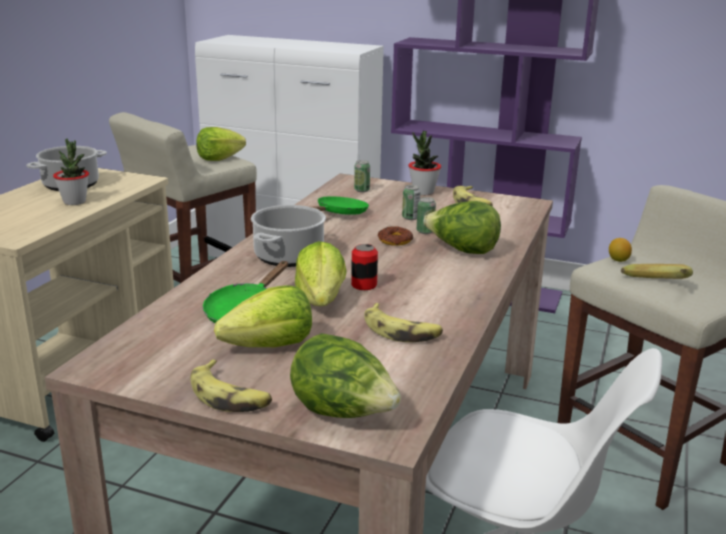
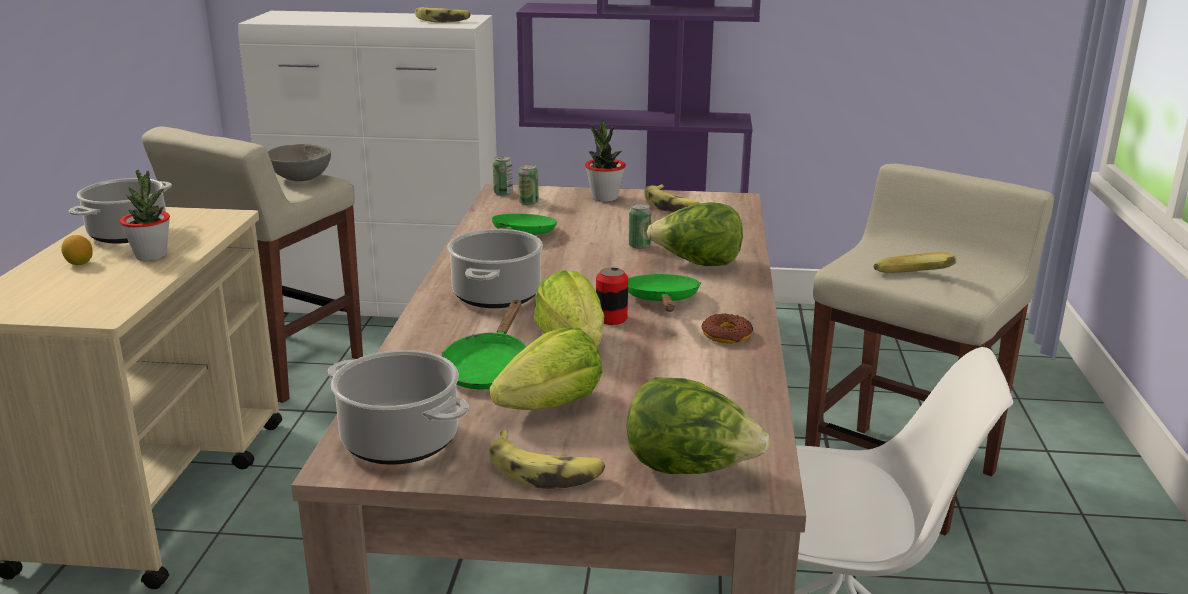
camera: 15 degrees left, 0 degrees up
(142, 356) = (401, 440): none -> cooking pot
(219, 158) = (300, 178): lettuce -> grey bowl
(395, 240) = (611, 261): donut -> donut (727, 335)
(401, 331) = (691, 366): banana -> banana (442, 20)
(410, 218) = (610, 231): can -> can (503, 193)
(413, 276) = (662, 301): none -> green frying pan
(618, 260) = (860, 255): lemon -> lemon (79, 263)

